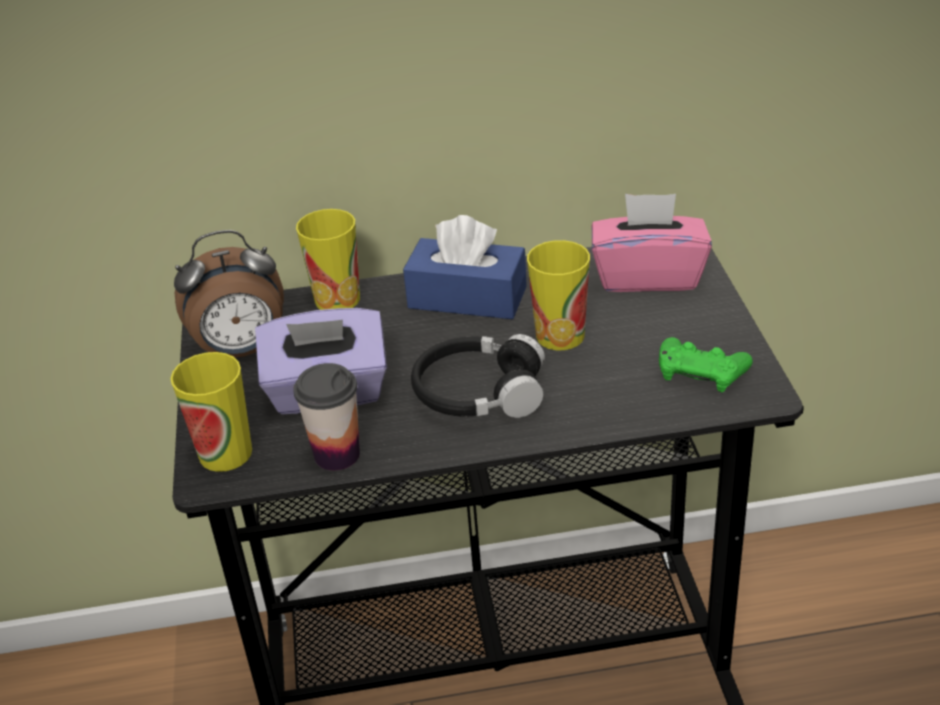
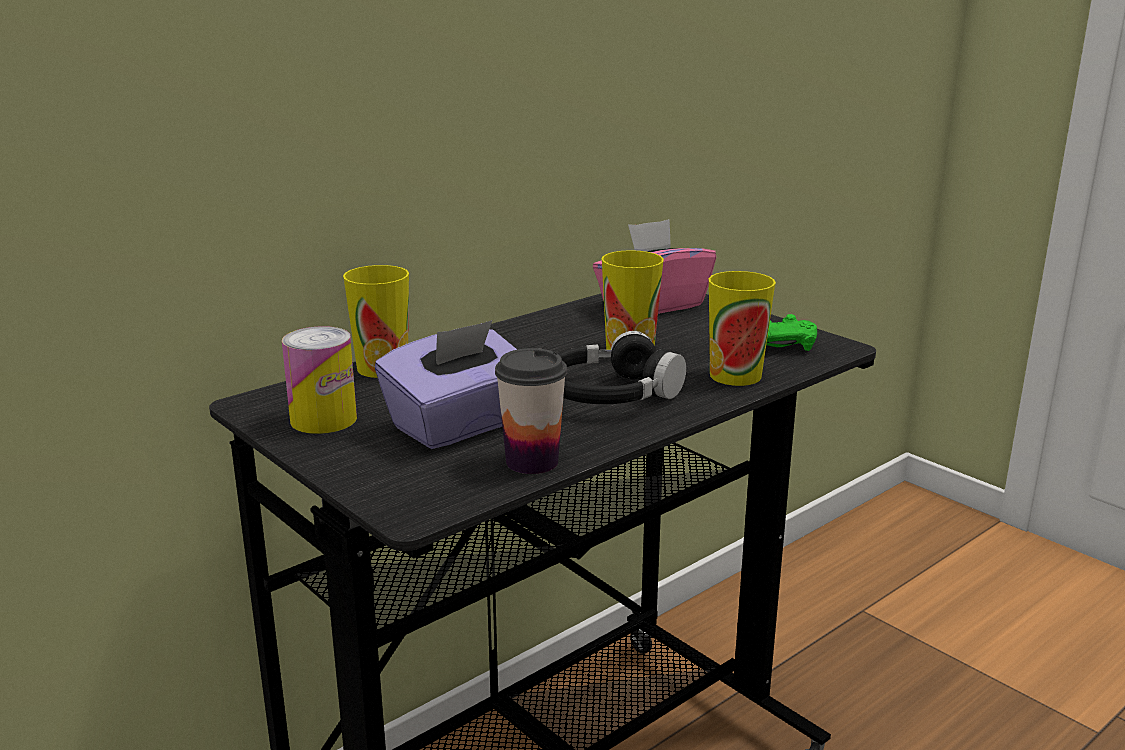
camera: 35 degrees left, 15 degrees down
(225, 453) = (407, 490): cup -> cup (735, 375)
(242, 351) = (323, 419): alarm clock -> can
(467, 297) = (512, 344): blue tissue box -> none

